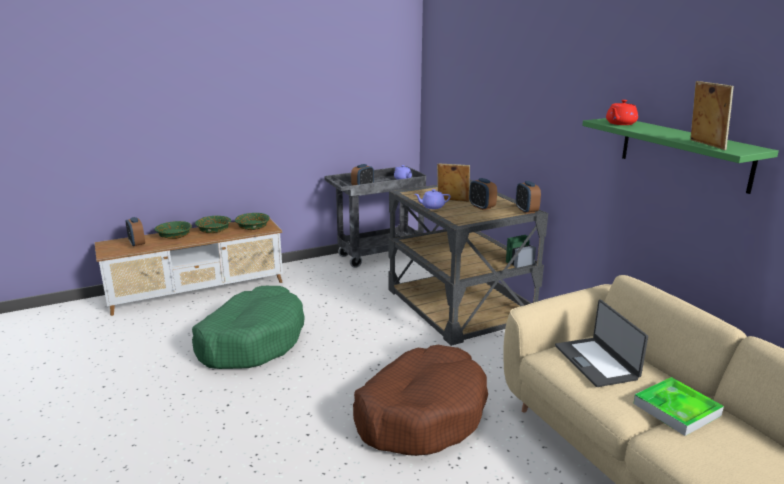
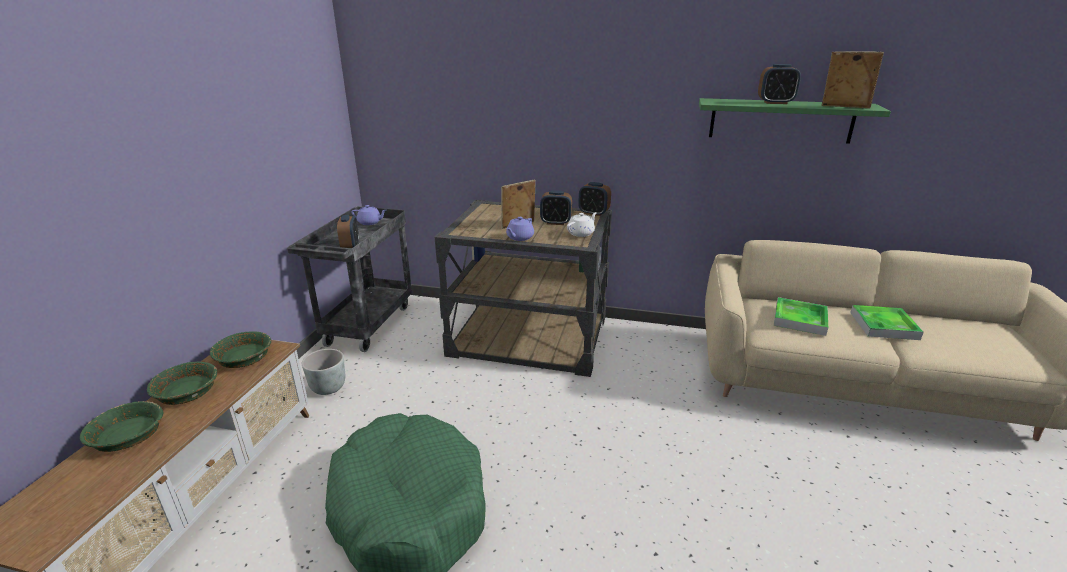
camera: 50 degrees left, 5 degrees up
(137, 244) = (74, 491): alarm clock -> alarm clock (775, 103)
(309, 275) = (328, 388): none -> grey planter
(421, 414) = (683, 452): brown dog bed -> none
(478, 218) = (581, 233): none -> white teapot
(596, 362) = (799, 319): laptop -> tray
(620, 123) = (733, 102): red teapot -> none

